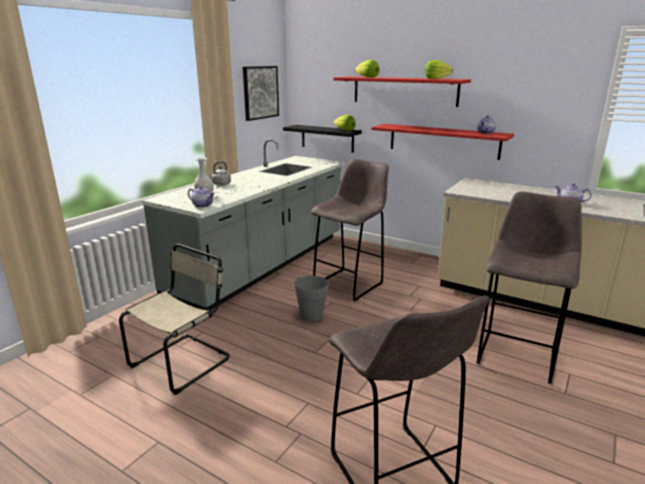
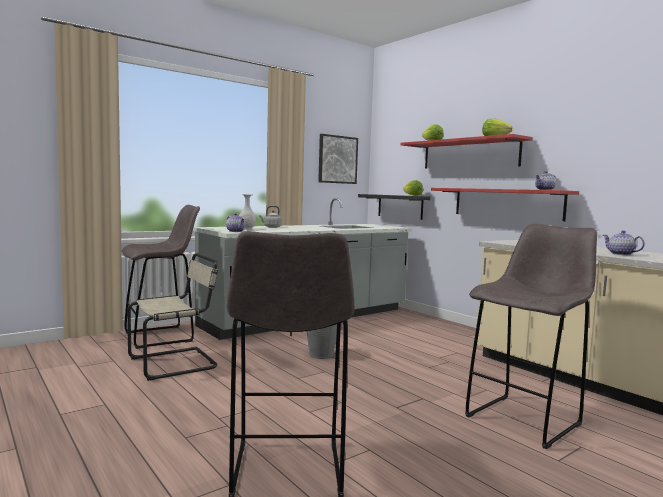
camera: 20 degrees right, 15 degrees down
(349, 284) = (382, 340): grey stool -> grey stool (161, 337)

